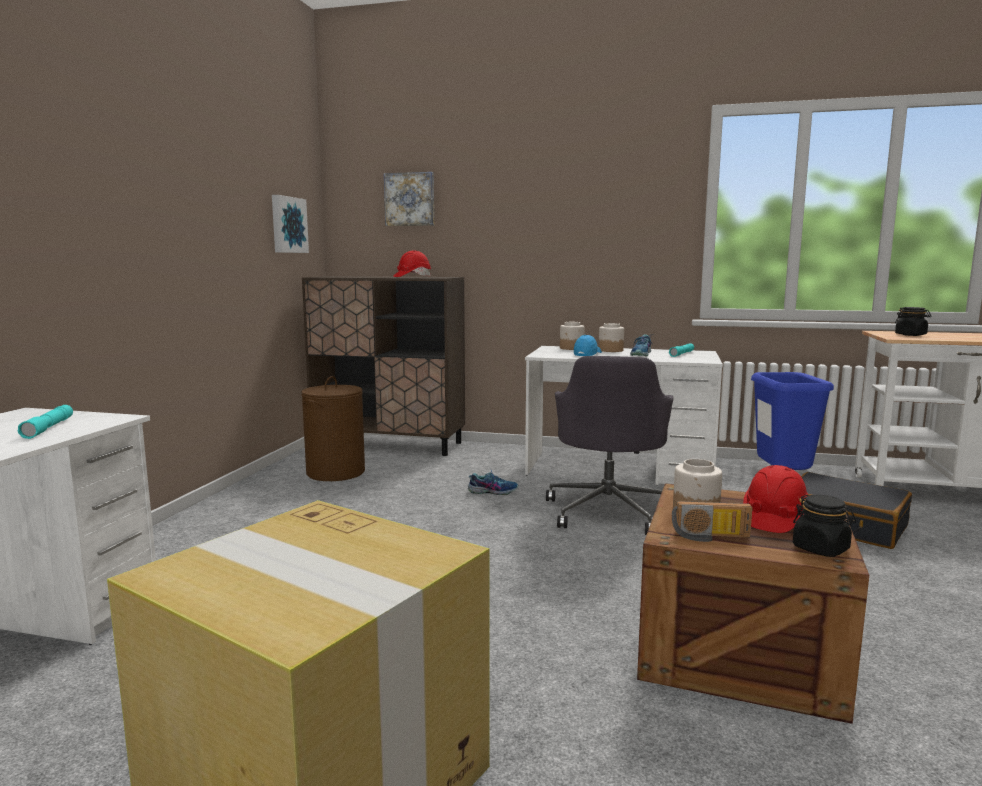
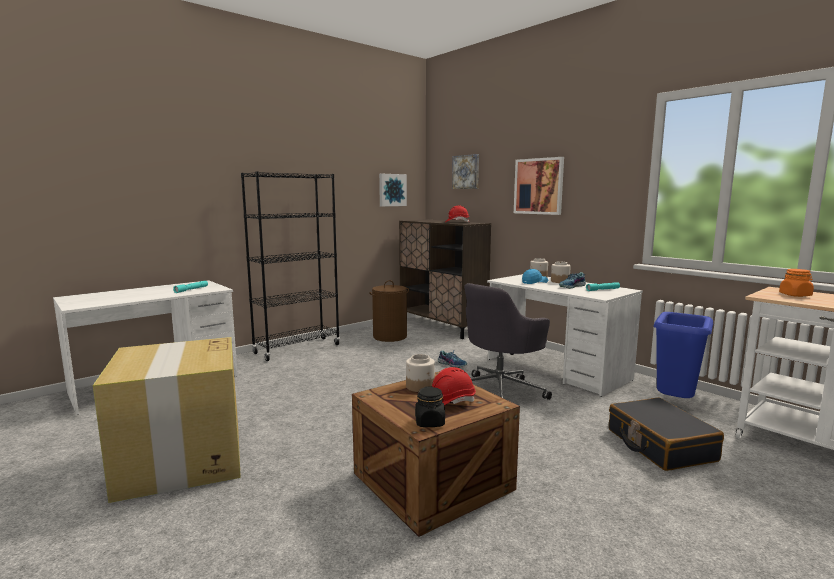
camera: 35 degrees right, 0 degrees up
(202, 524) = (297, 349): none -> black bookcase
(543, 221) = (538, 186): none -> picture
(710, 537) = (390, 400): radio -> none
(911, 335) = (795, 295): black jar -> orange jar

